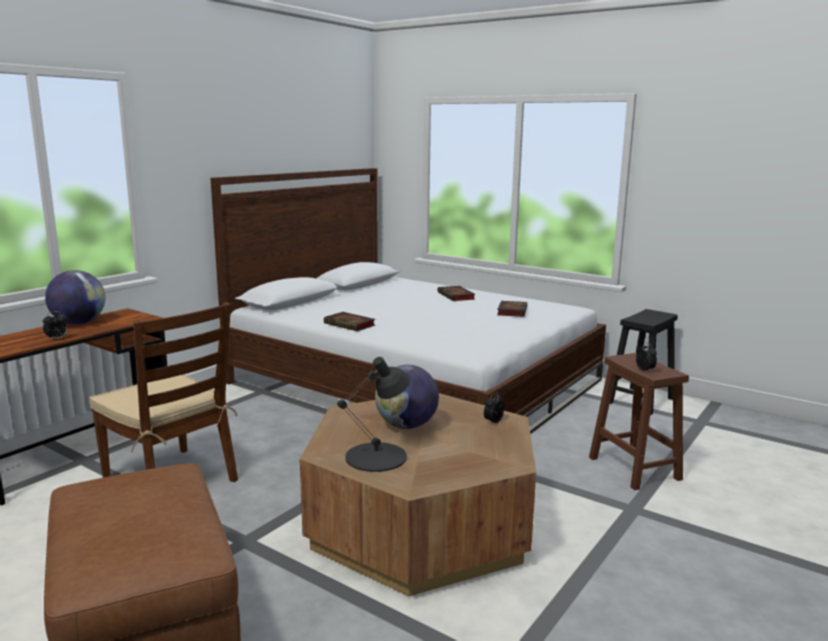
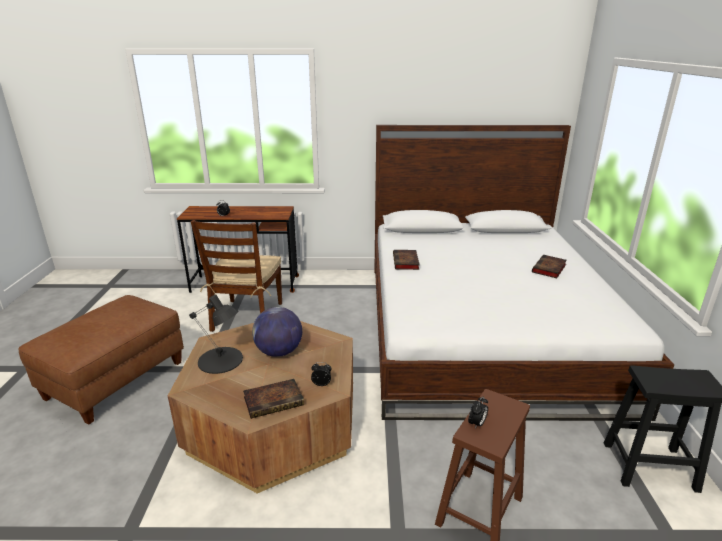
camera: 55 degrees right, 10 degrees up
(79, 323) = (253, 209): globe -> none
(511, 311) = (555, 304): book -> book (275, 400)

